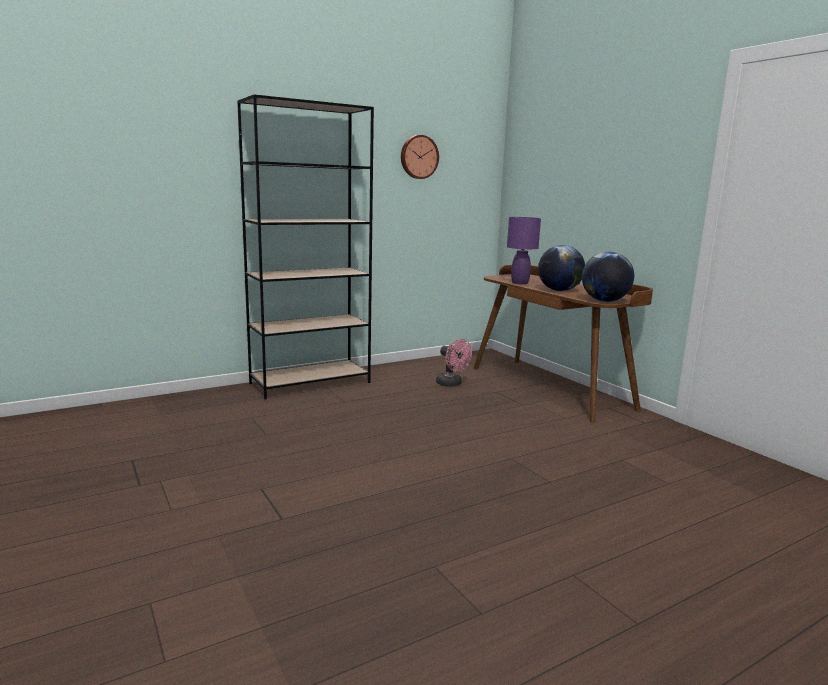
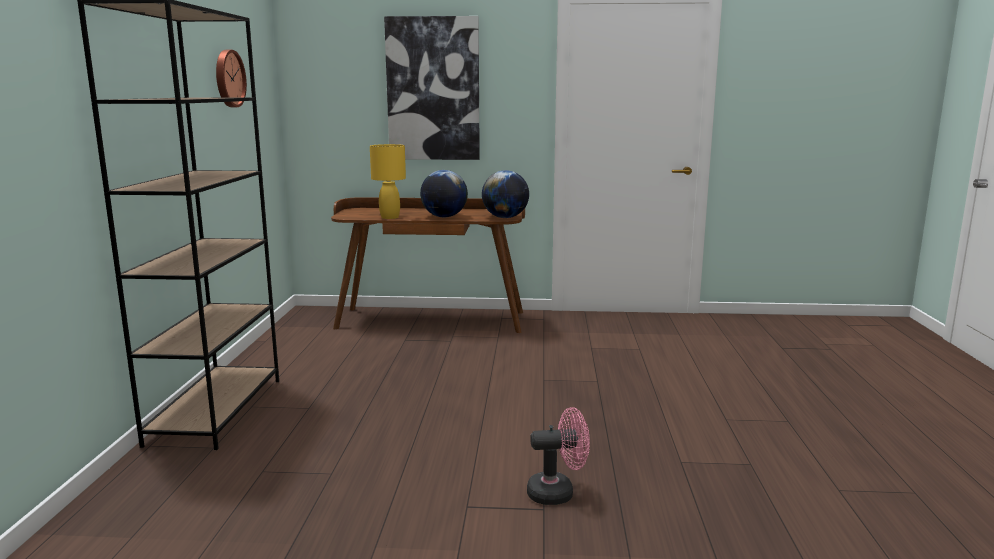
camera: 55 degrees left, 0 degrees up
(452, 384) = (355, 349): pink fan -> pink fan (558, 493)
(519, 283) = (389, 217): purple table lamp -> yellow table lamp
(600, 169) = (433, 89): none -> picture

